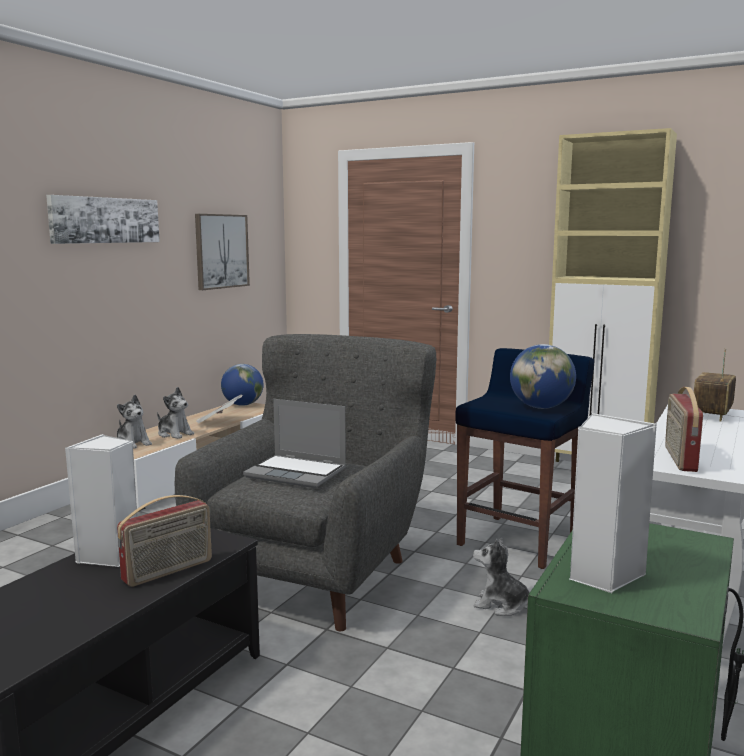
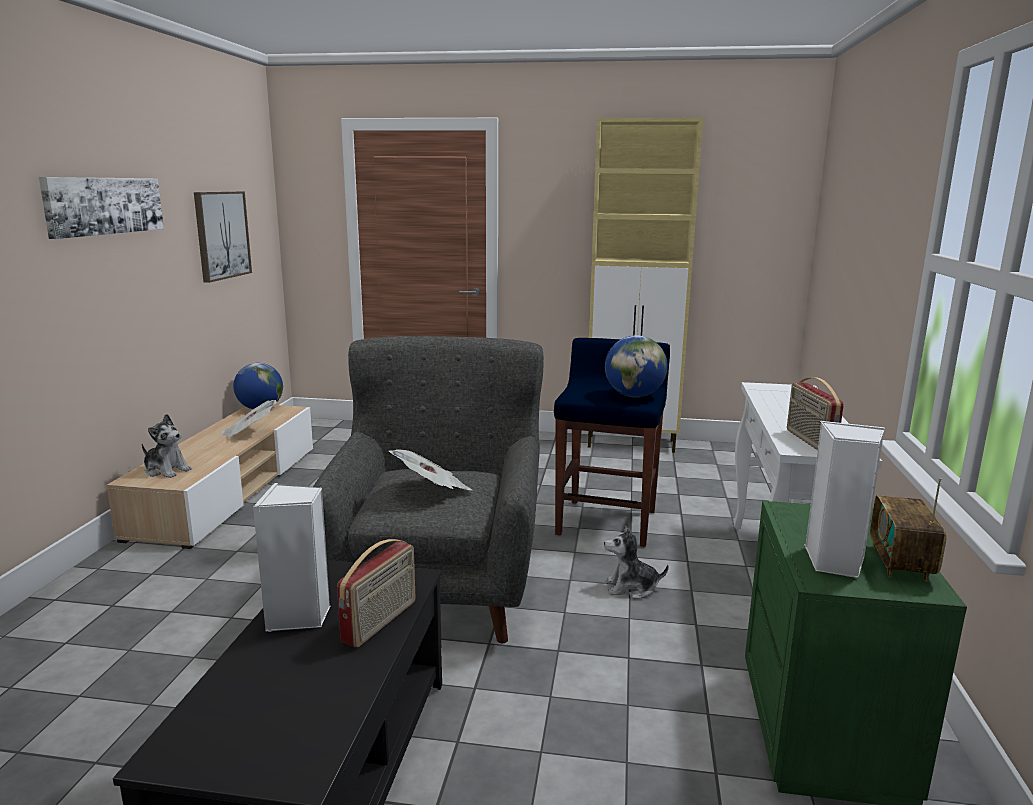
camera: 20 degrees left, 5 degrees up
(175, 434) = (208, 453): plush toy -> none
(297, 473) = (432, 490): laptop -> newspaper
(712, 415) = (788, 392): radio -> radio (900, 563)

